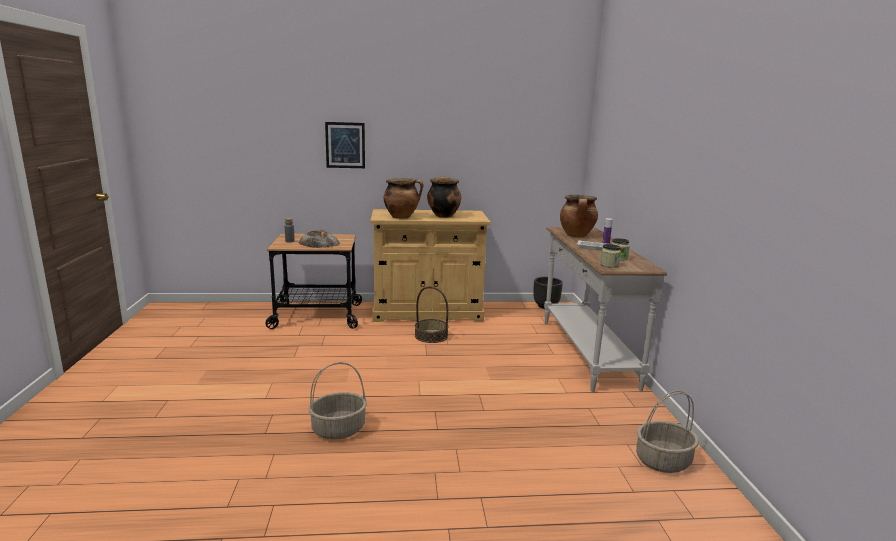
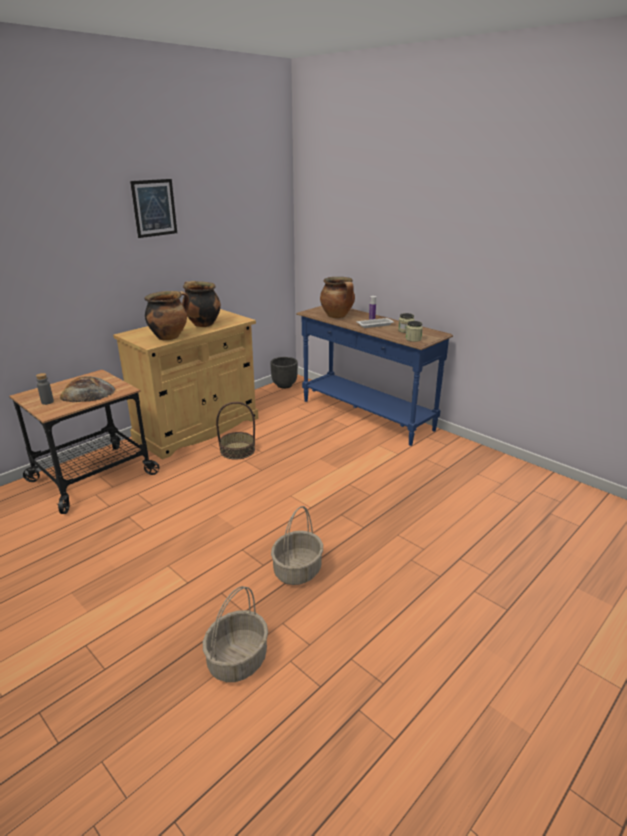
camera: 40 degrees left, 10 degrees up
(345, 145) = (64, 263): picture -> picture (154, 208)
(585, 352) = (365, 415): white console table -> blue console table
(663, 460) = (506, 474): basket -> basket (237, 659)

